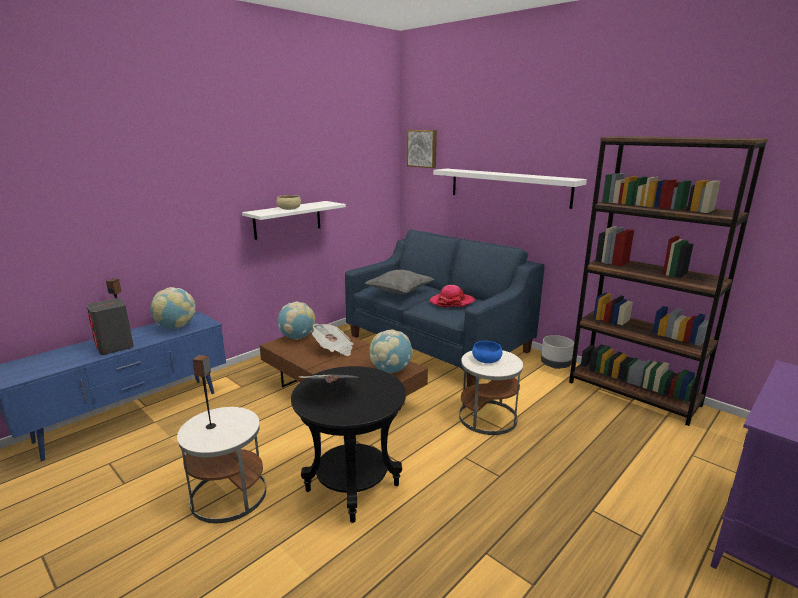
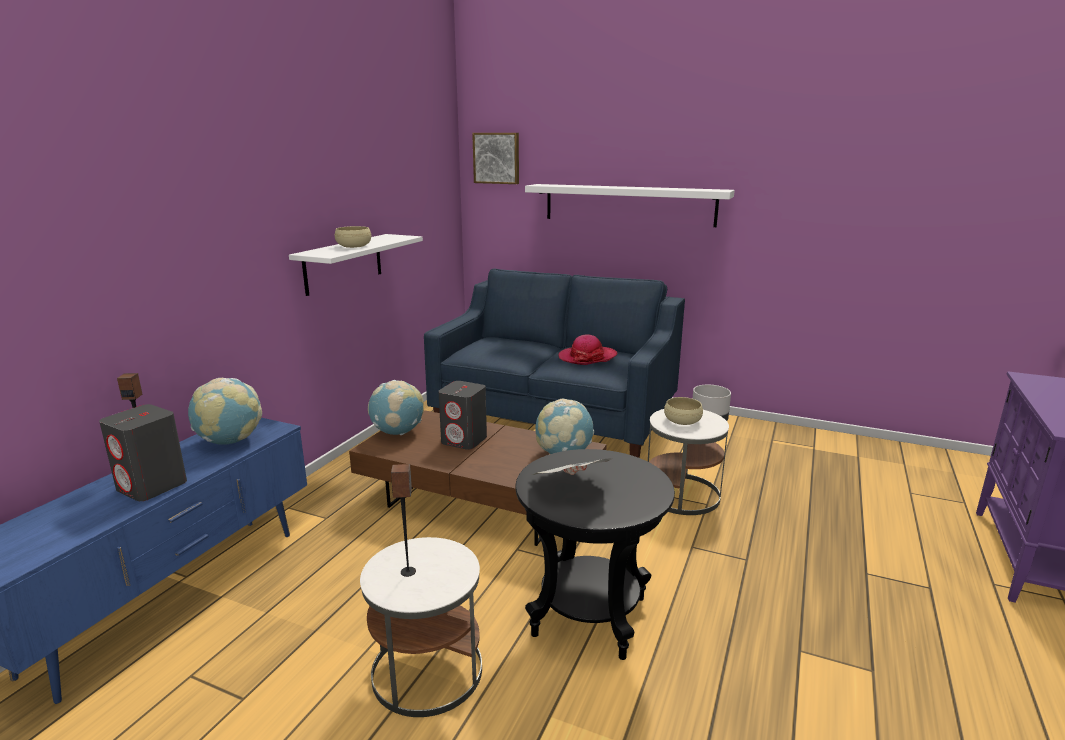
camera: 20 degrees left, 0 degrees up
(334, 349) = (464, 440): newspaper -> grey speaker
(399, 292) = (509, 353): grey pillow -> none
(486, 359) = (682, 420): blue bowl -> beige bowl
(633, 393) = (810, 439): brown bookcase -> none

